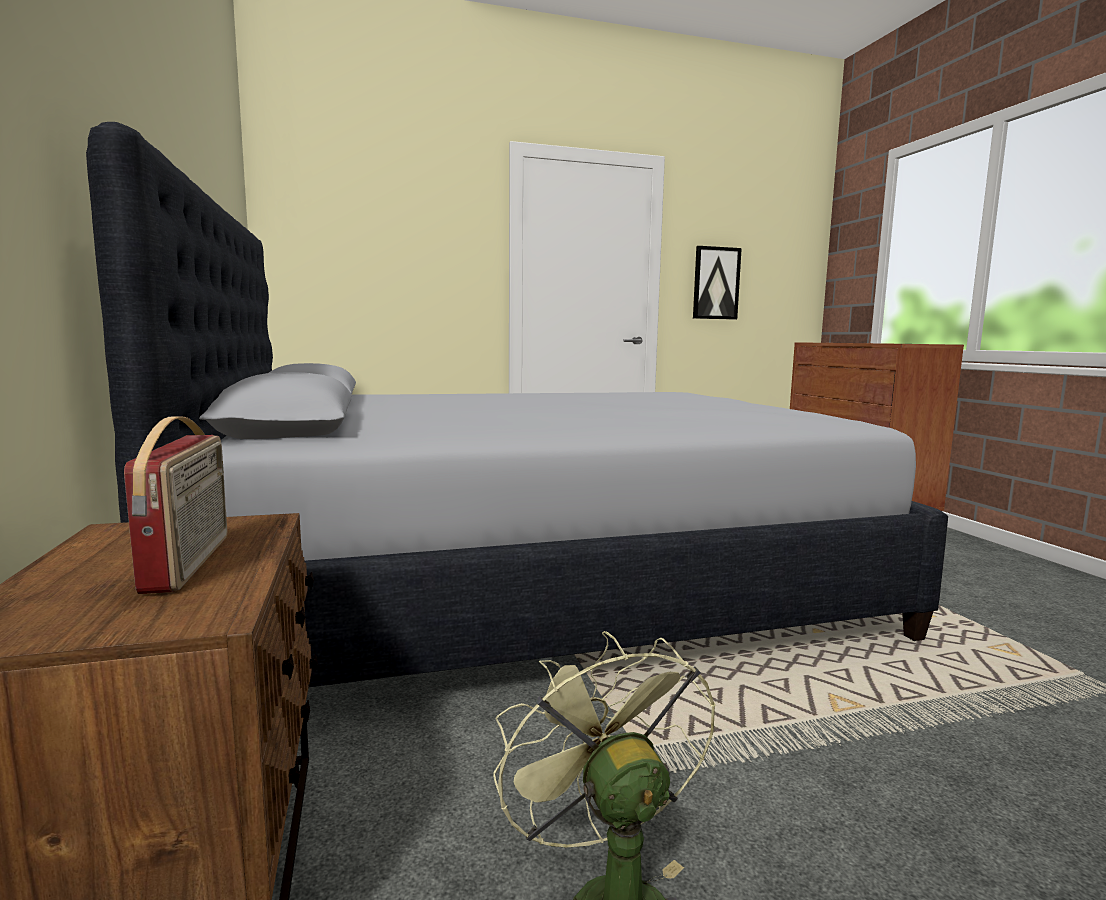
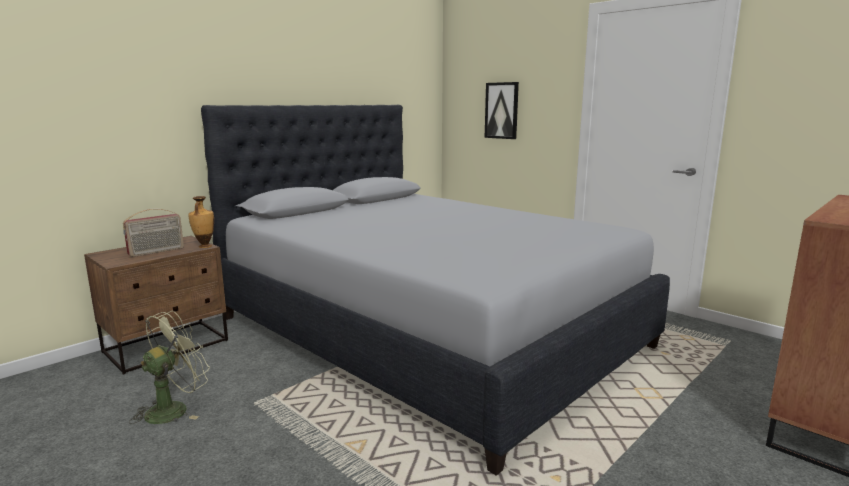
camera: 60 degrees right, 5 degrees up
(264, 521) = (204, 246): none -> vase
(716, 283) = (801, 114): picture -> picture (502, 110)

